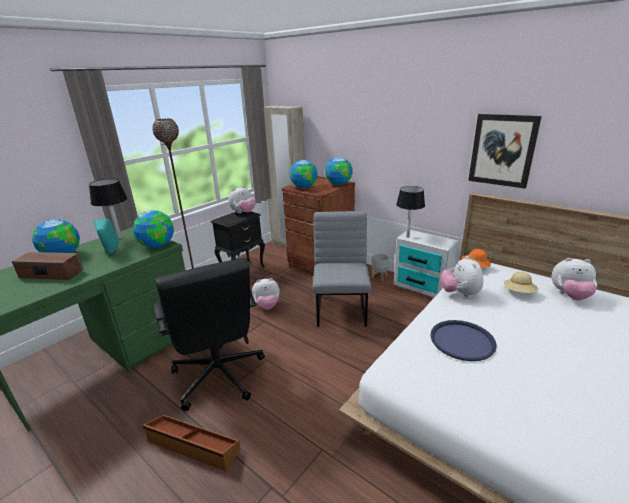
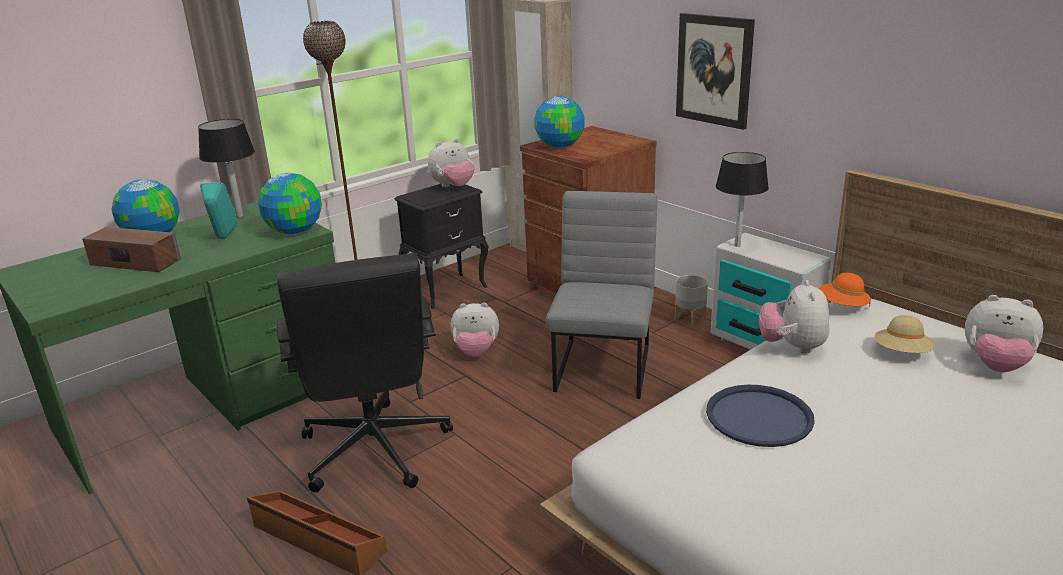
camera: 10 degrees right, 0 degrees up
(338, 184) = (624, 143): globe -> none
(502, 150) = (906, 94): picture -> picture (714, 70)

